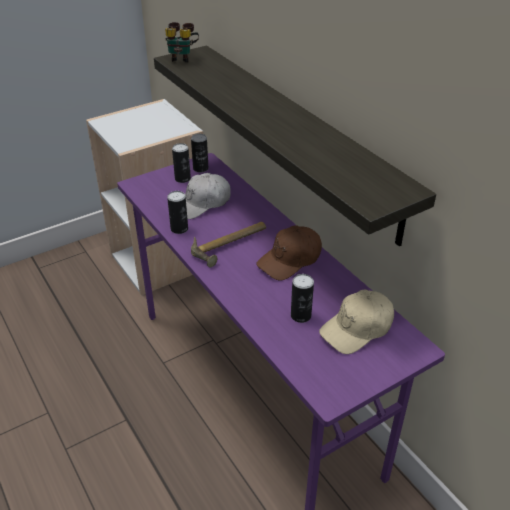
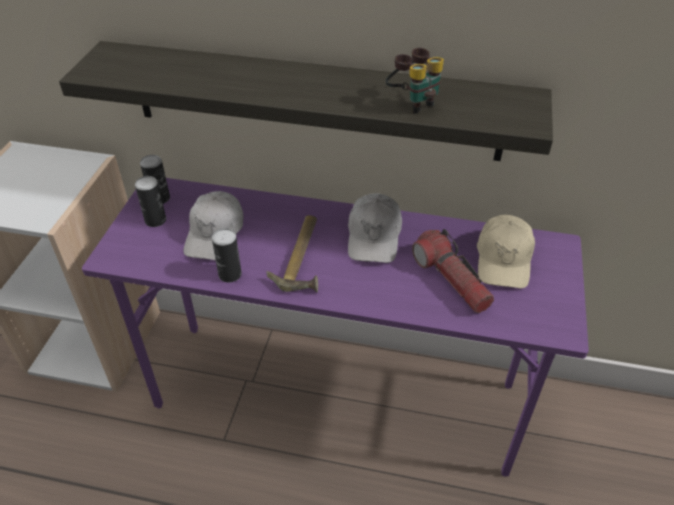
camera: 45 degrees left, 5 degrees up
(182, 58) = (98, 66): binoculars -> binoculars (413, 102)
(290, 260) = (374, 236): brown cap -> white cap
(300, 315) = (451, 280): can -> flashlight

